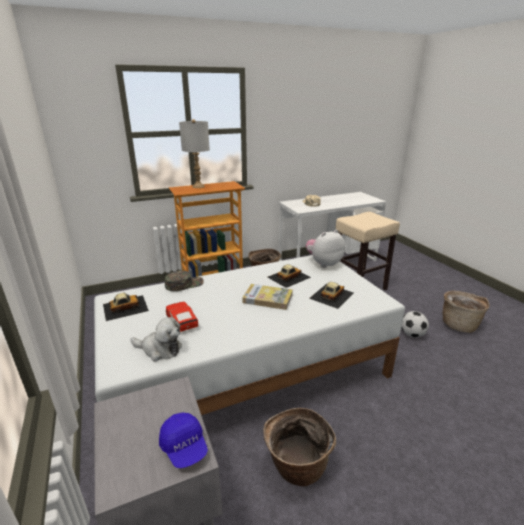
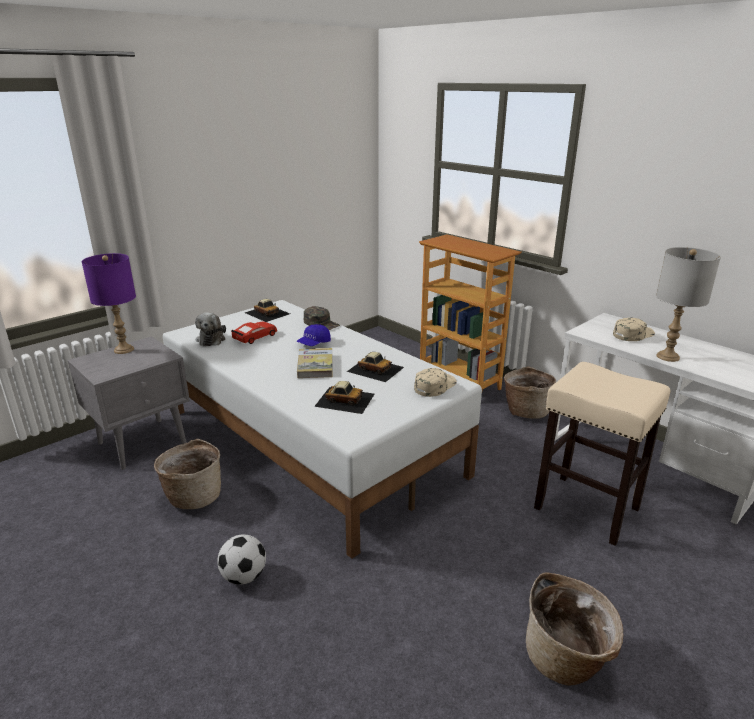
camera: 70 degrees right, 0 degrees up
(118, 434) = (123, 350): none -> purple table lamp
(184, 447) = (111, 371): blue cap -> blue cap (314, 343)
(198, 186) = (467, 243): grey table lamp -> grey table lamp (668, 357)
(323, 263) = (434, 386): plush toy -> beige cap
(412, 334) = (476, 582): football -> football (244, 576)

